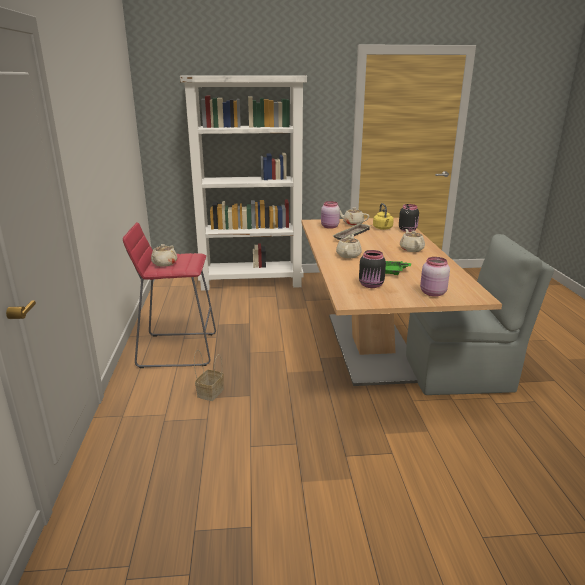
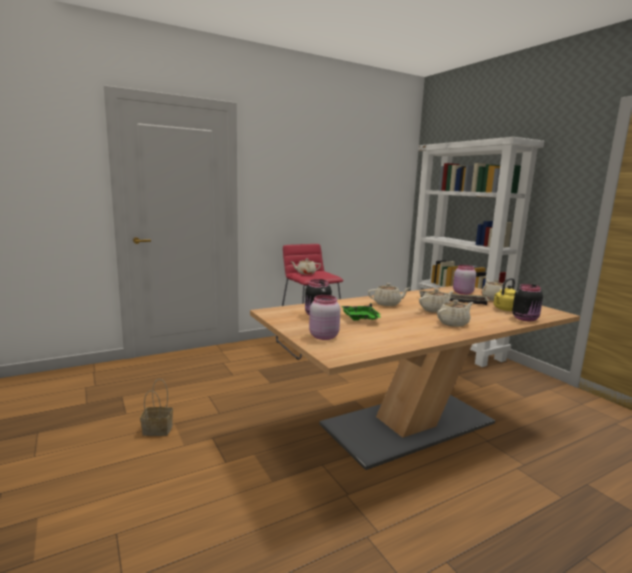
camera: 65 degrees right, 10 degrees down
(210, 392) = (264, 368): basket -> basket (158, 429)
(375, 246) = (435, 310): none -> beige teapot
(461, 375) = (411, 498): grey chair -> none

